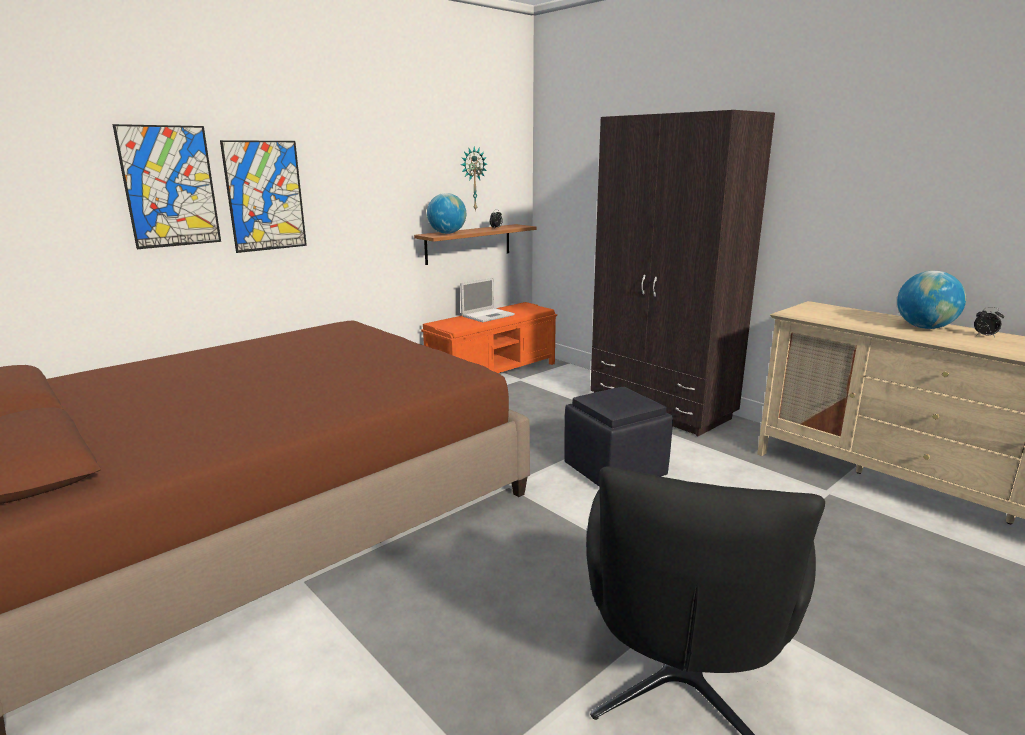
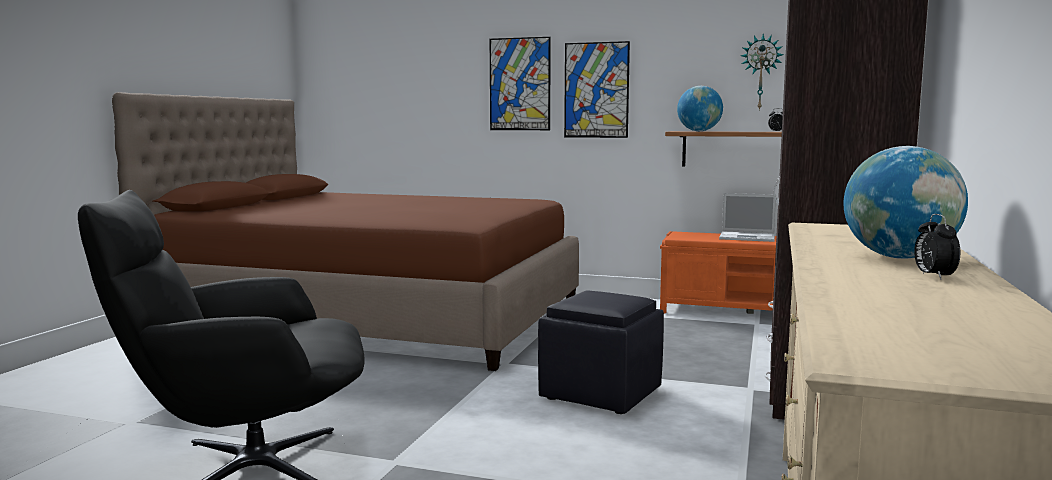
camera: 60 degrees right, 10 degrees down
(170, 187) = (451, 75): picture -> picture (596, 90)

